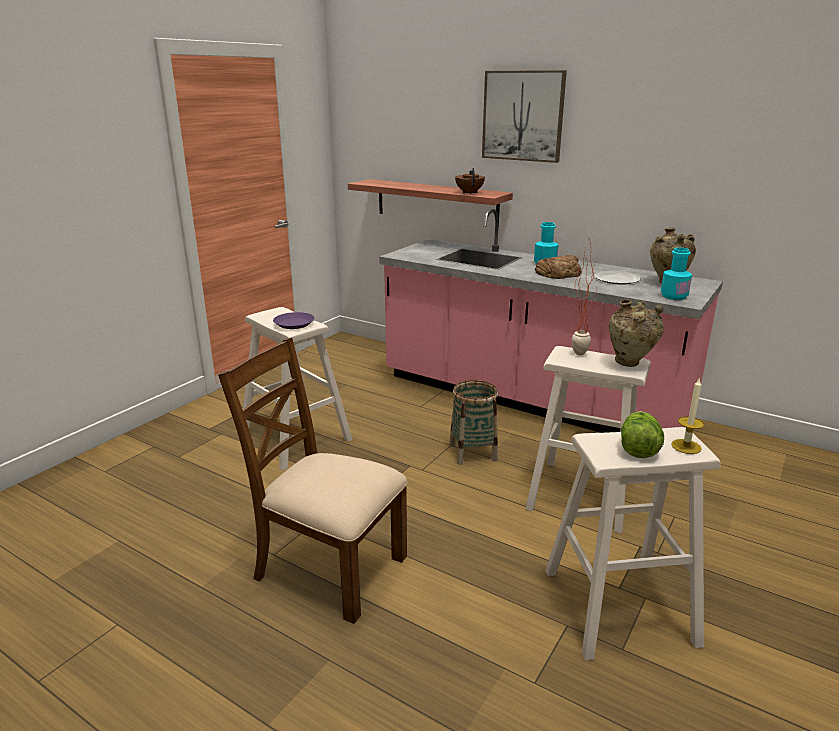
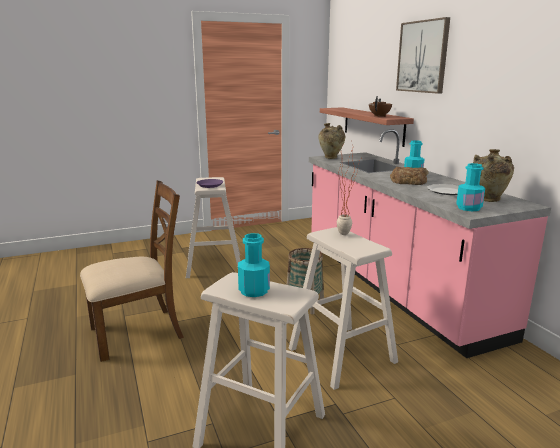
camera: 35 degrees right, 5 degrees down
(329, 567) = (138, 332): brown chair -> brown chair turned 90 degrees clockwise
(630, 364) = (367, 248): beige vase -> beige vase (331, 158)
(638, 447) = (254, 290): lettuce -> turquoise bottle
(686, 446) = (287, 301): candle -> none

